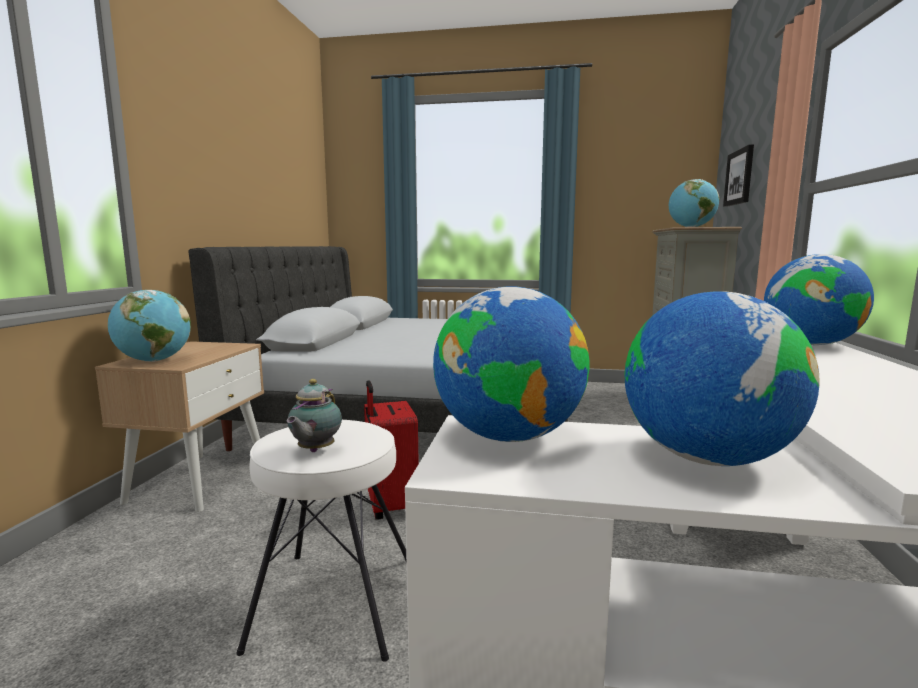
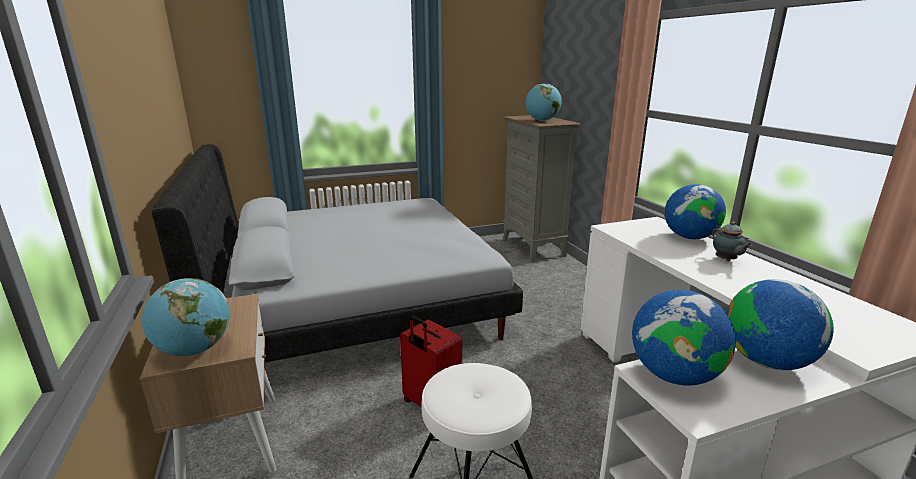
camera: 30 degrees left, 10 degrees up
(314, 451) = (492, 407): teapot -> teapot (726, 260)
(739, 177) = (570, 81): picture -> none

